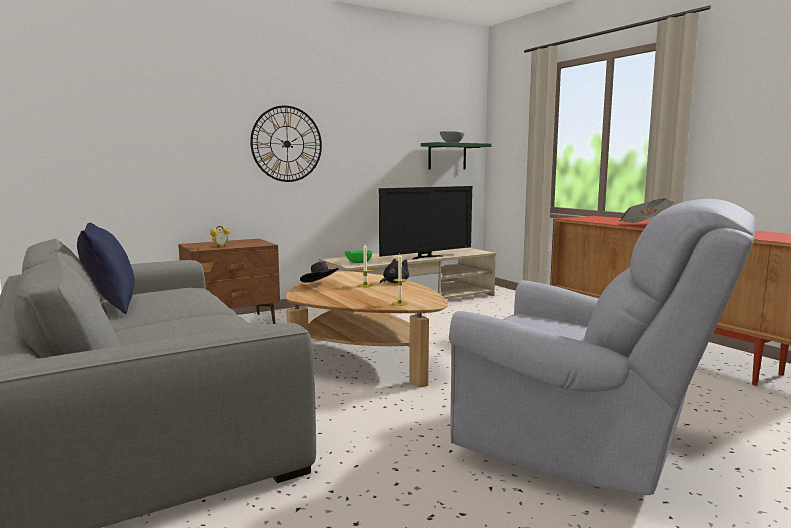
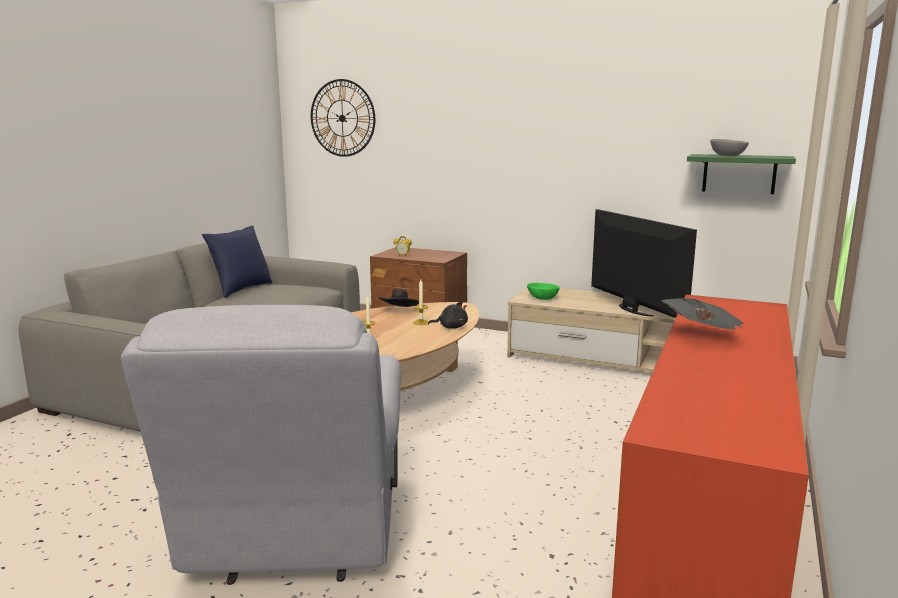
camera: 55 degrees right, 5 degrees up
(287, 144) = (505, 154): wall clock -> wall clock (342, 118)
(426, 257) = (632, 310): television -> television turned 135 degrees counterclockwise

